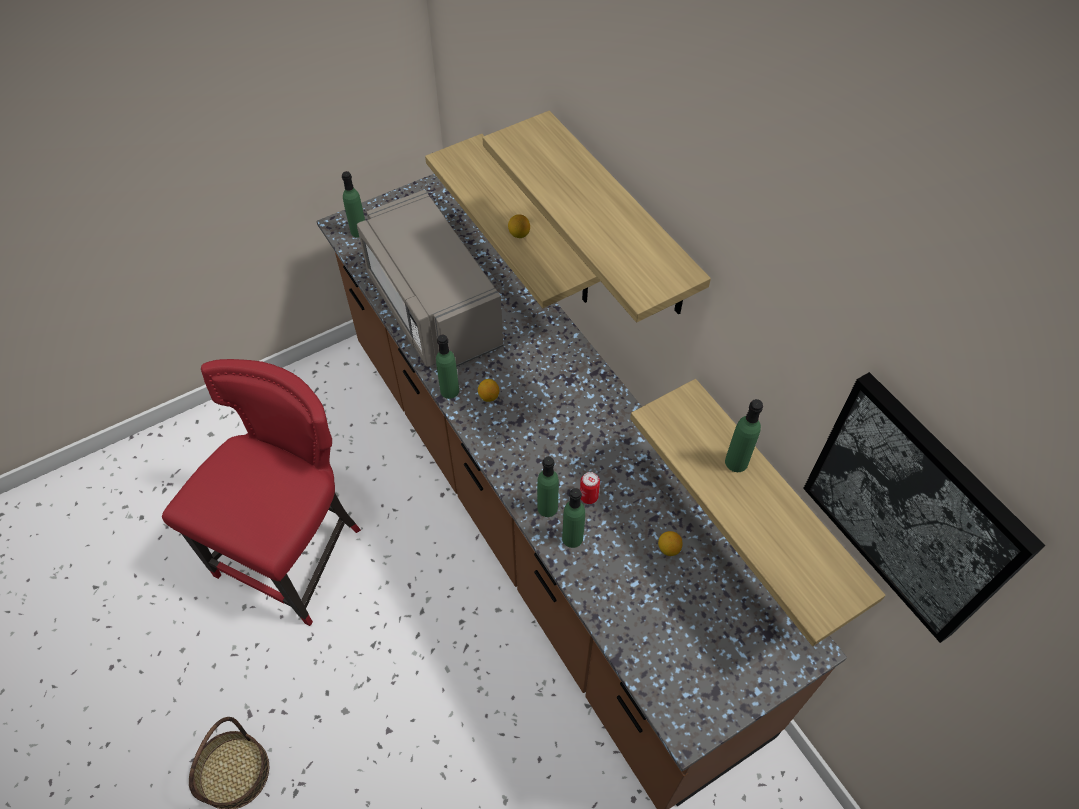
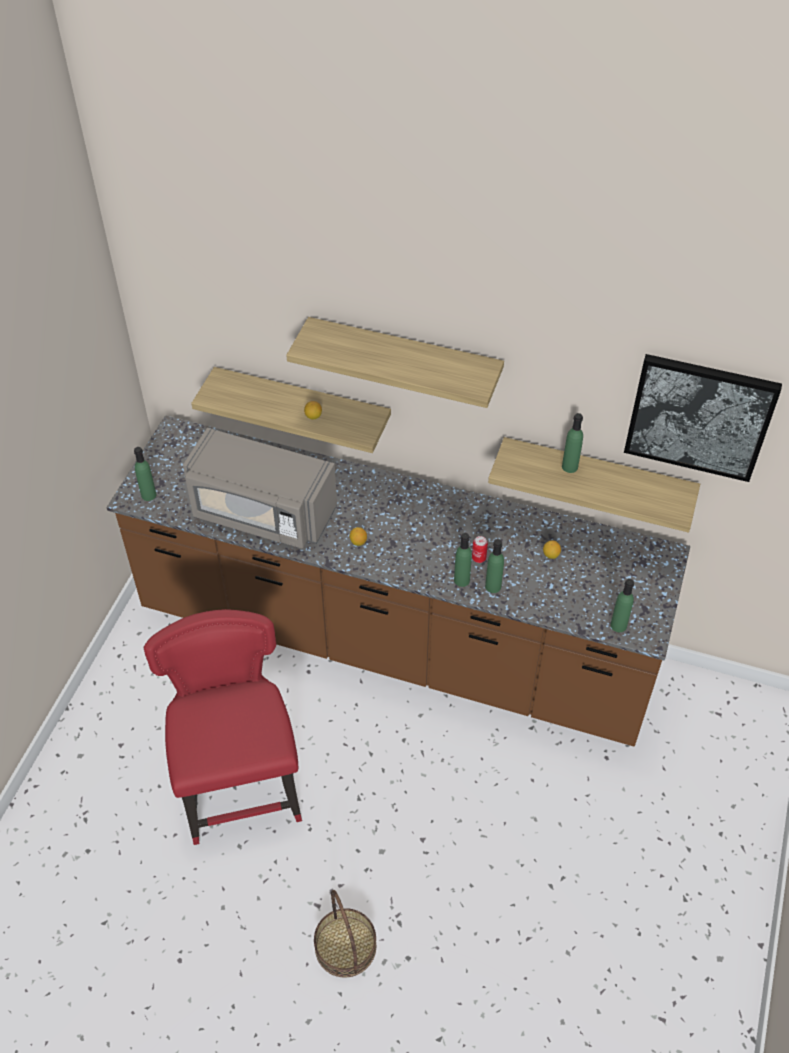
camera: 40 degrees left, 5 degrees down
(449, 390) = (329, 555): green bottle -> green bottle (618, 625)

